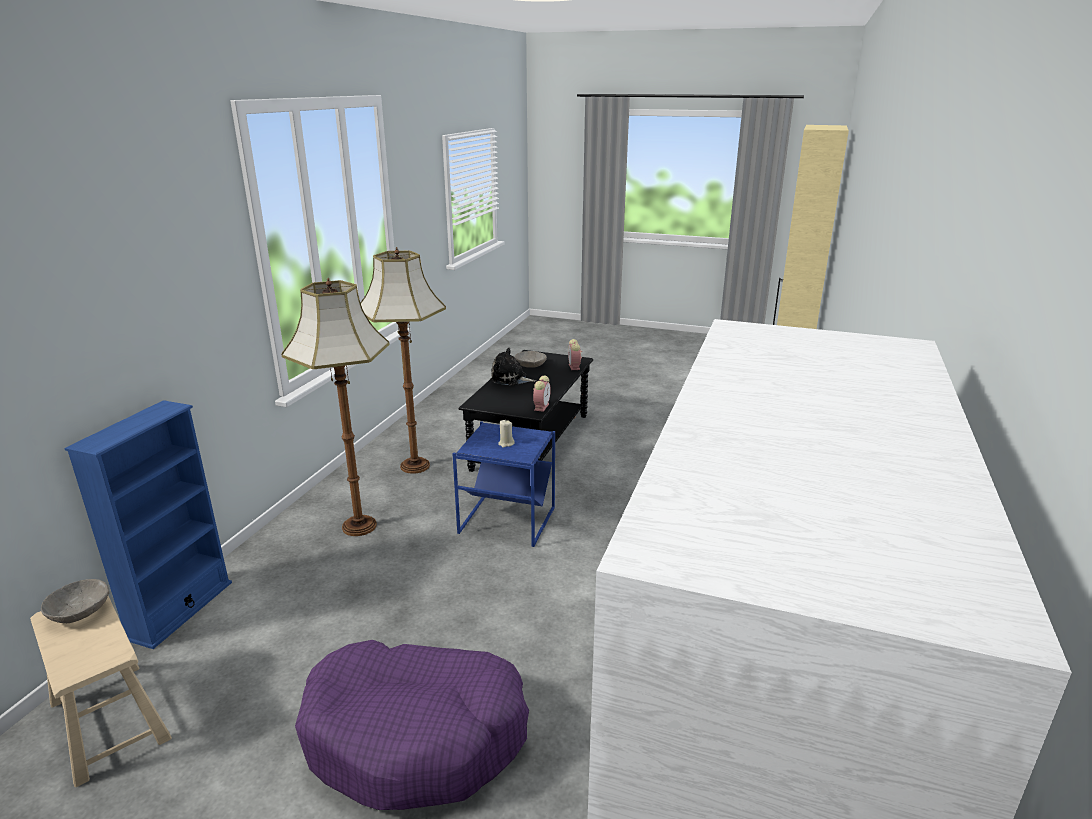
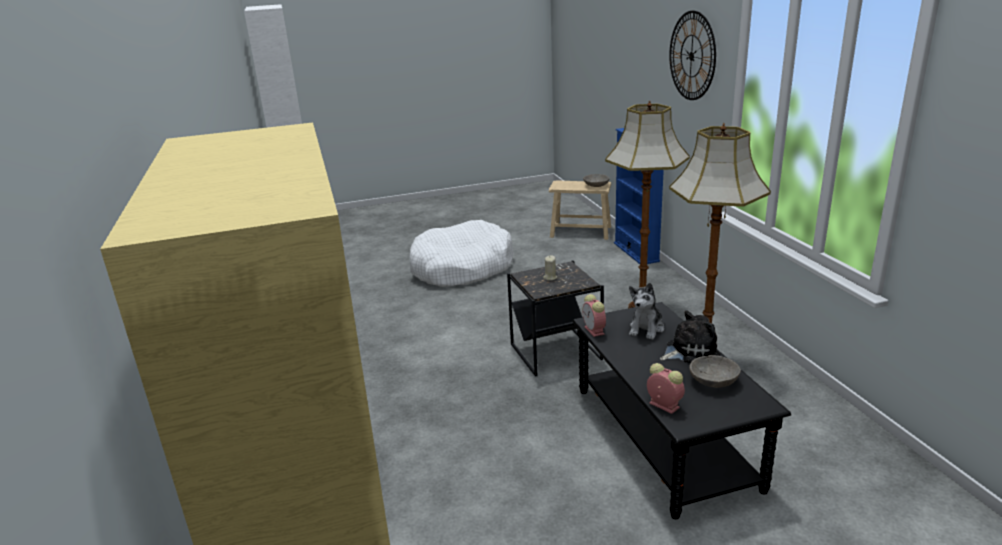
camera: 145 degrees right, 0 degrees up
(175, 250) = (691, 56): none -> wall clock
(416, 736) = (461, 268): purple dog bed -> white dog bed
(506, 520) = (556, 352): blue side table -> black side table
(508, 396) = (646, 329): none -> plush toy

